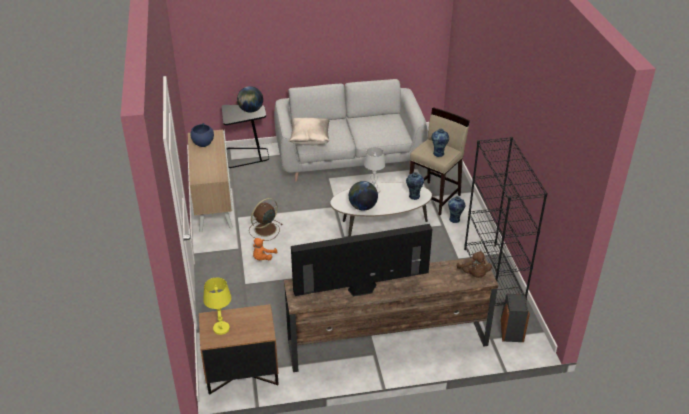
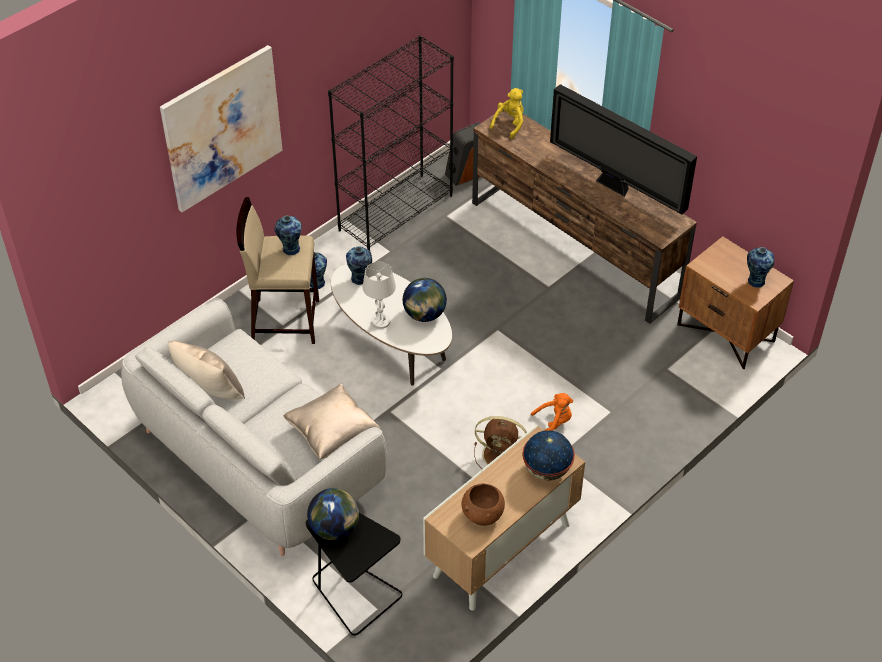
camera: 125 degrees left, 10 degrees up
(201, 171) = (546, 470): none -> globe
(203, 143) = (483, 516): blue bowl -> brown bowl
(221, 328) = (755, 281): yellow table lamp -> vase
(375, 118) = (210, 391): none -> beige pillow
(474, 274) = (510, 124): brown plush toy -> yellow plush toy
(490, 76) = (222, 128): none -> picture

